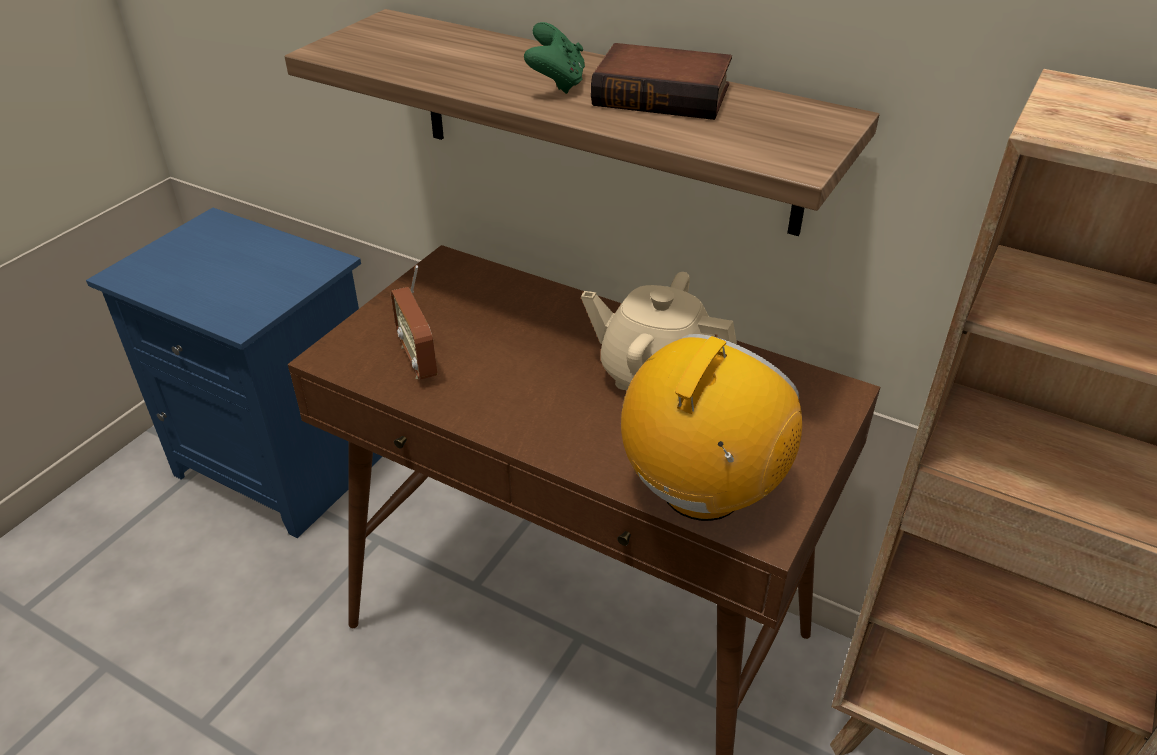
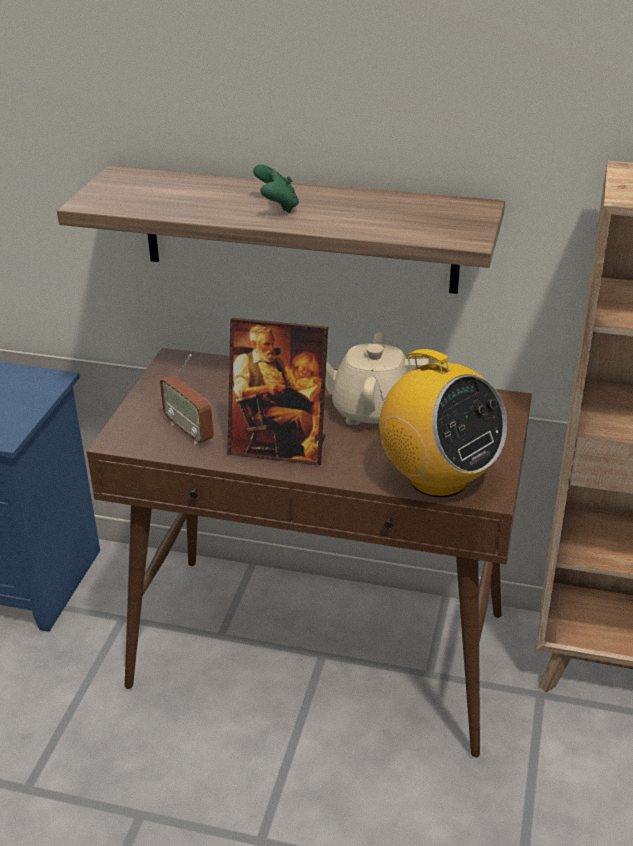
camera: 15 degrees left, 5 degrees down
(515, 404) = (278, 447): none -> picture frame
(664, 94) = (357, 205): book -> none
(701, 492) = (437, 479): radio -> radio turned 120 degrees clockwise

